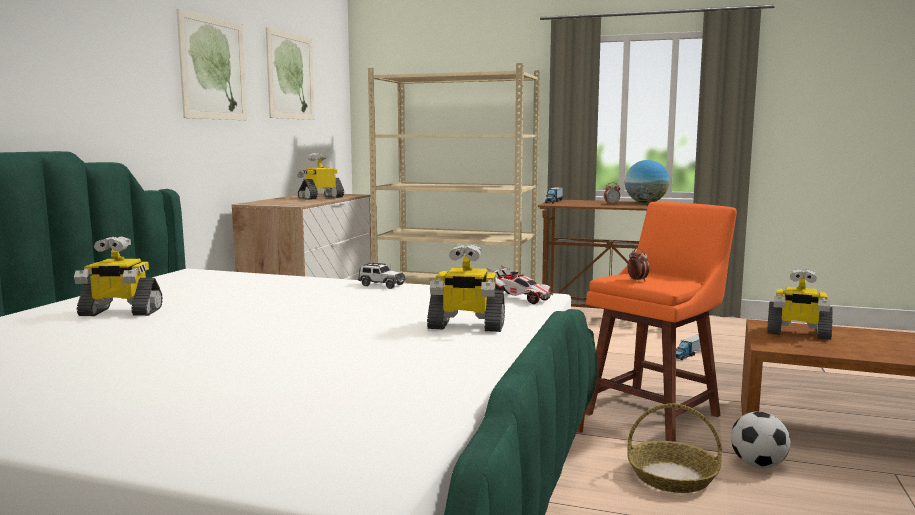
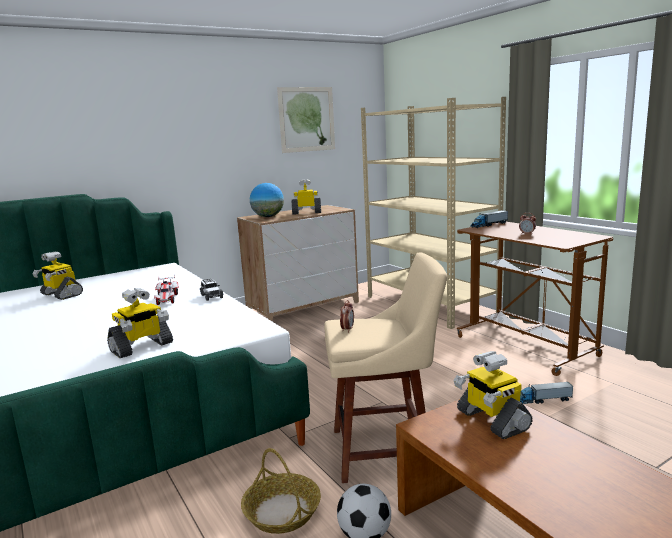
camera: 40 degrees right, 5 degrees up
(213, 68) = (221, 125): picture -> none
(465, 326) = (141, 347): toy robot -> toy robot turned 90 degrees counterclockwise
(520, 299) = (242, 328): toy car -> toy car (167, 299)
(645, 203) = (570, 234): globe -> globe (268, 217)
(656, 413) = (386, 450): orange stool -> beige stool

